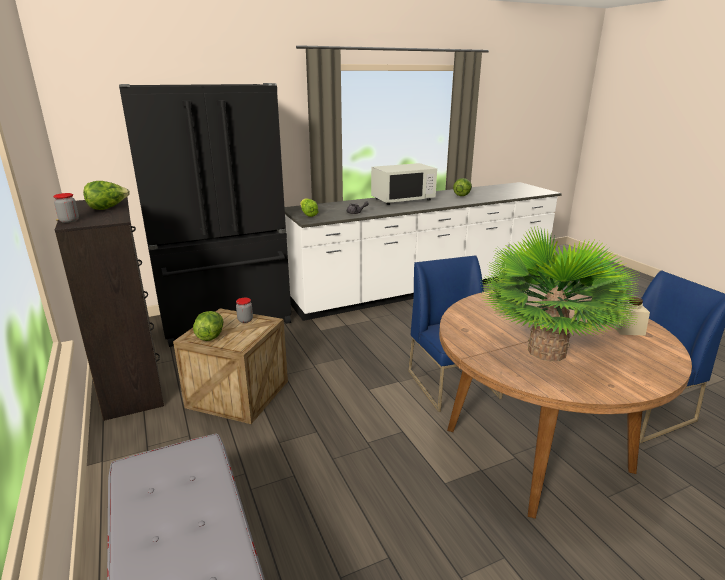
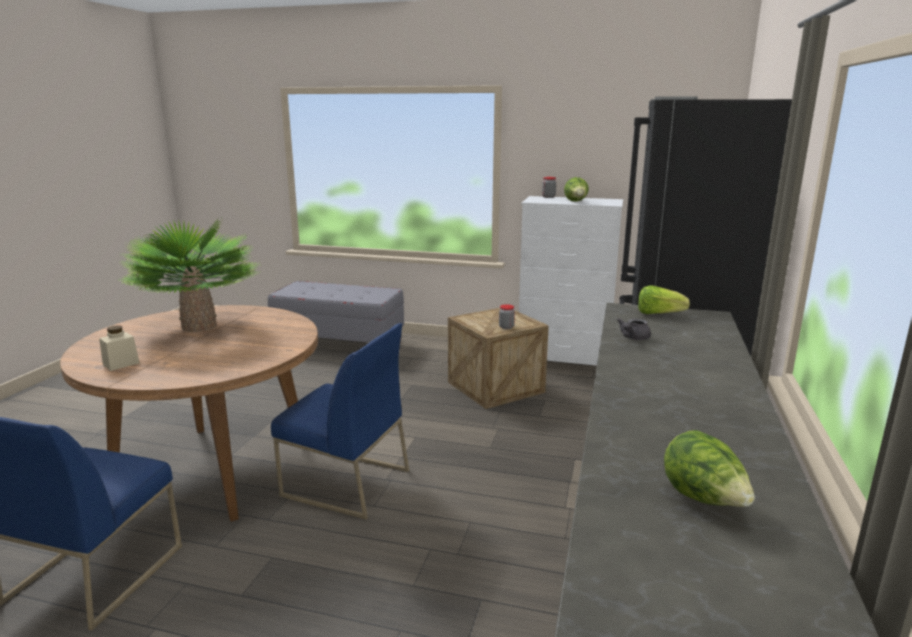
camera: 130 degrees right, 5 degrees down
(133, 384) = (564, 360): black dresser -> white dresser
(210, 336) = (495, 314): lettuce -> none
(403, 199) = (713, 403): white microwave -> none

